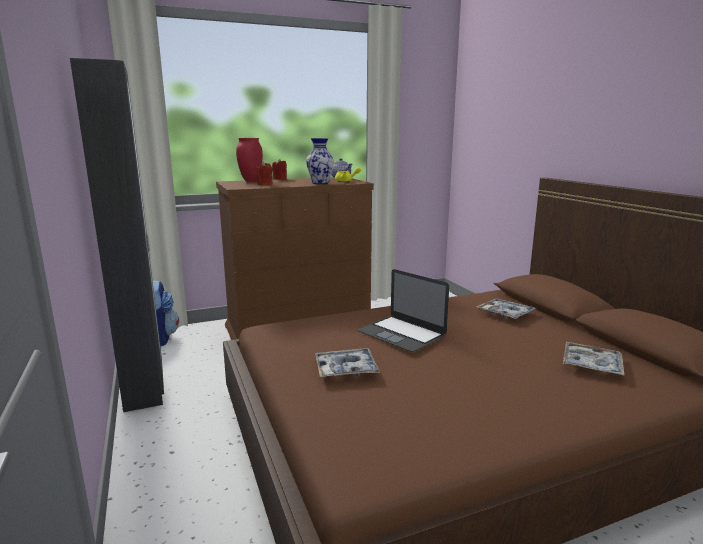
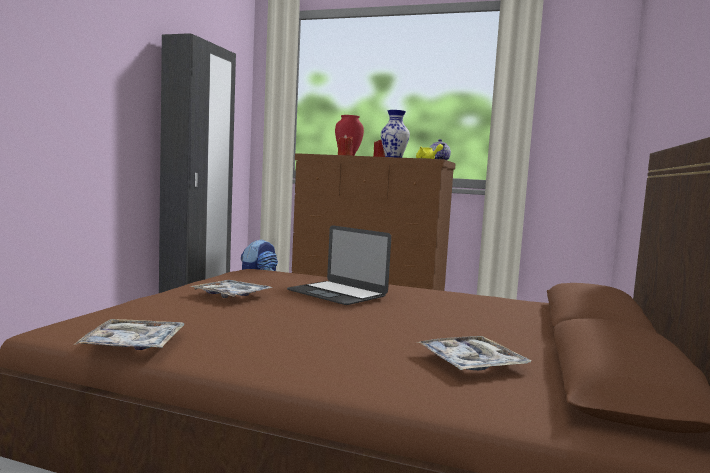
camera: 40 degrees right, 10 degrees down
(401, 333) = (337, 293): laptop -> laptop turned 45 degrees counterclockwise
(505, 313) = (500, 314): tray -> tray (134, 344)

